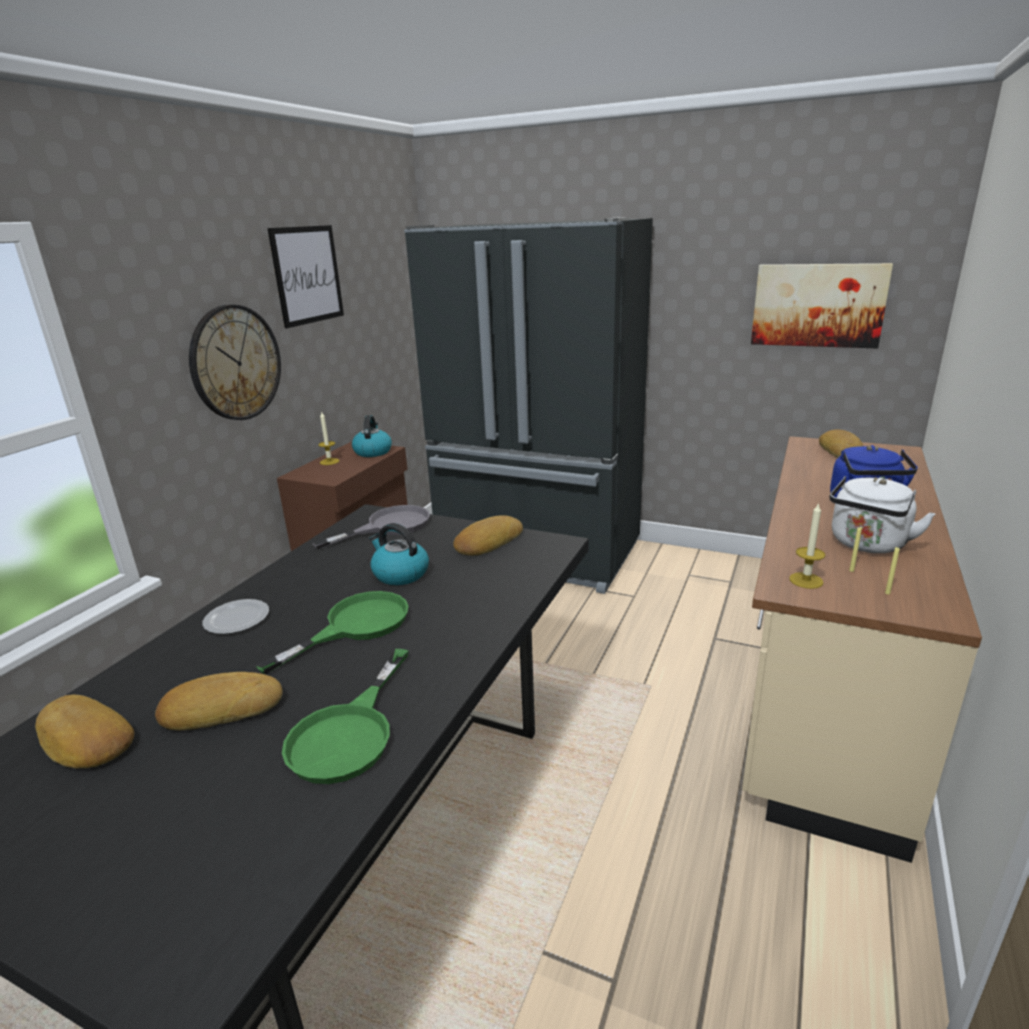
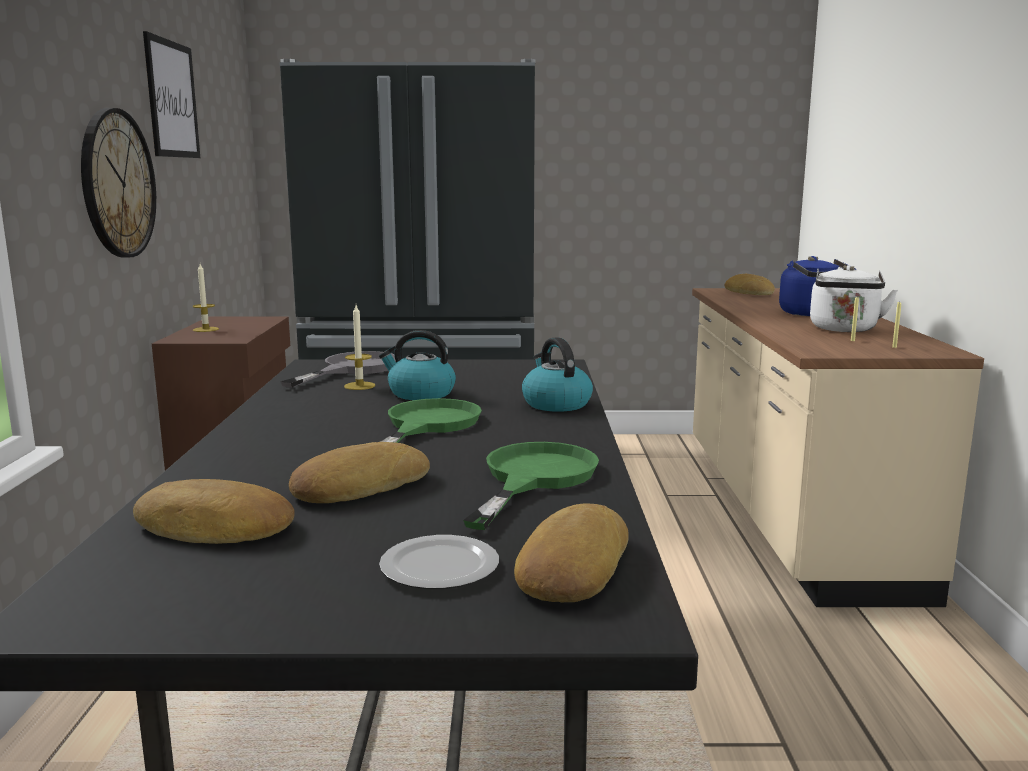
camera: 25 degrees left, 10 degrees down
(236, 619) = (268, 438): plate -> plate (439, 568)
(349, 732) = (533, 478): green frying pan -> green frying pan turned 150 degrees counterclockwise
(372, 451) = (252, 321): kettle -> kettle (555, 403)
(487, 542) = (485, 369): bread -> bread (570, 567)
(806, 580) = (827, 347): candle -> candle (359, 386)
(818, 305) = (694, 167): picture -> none

